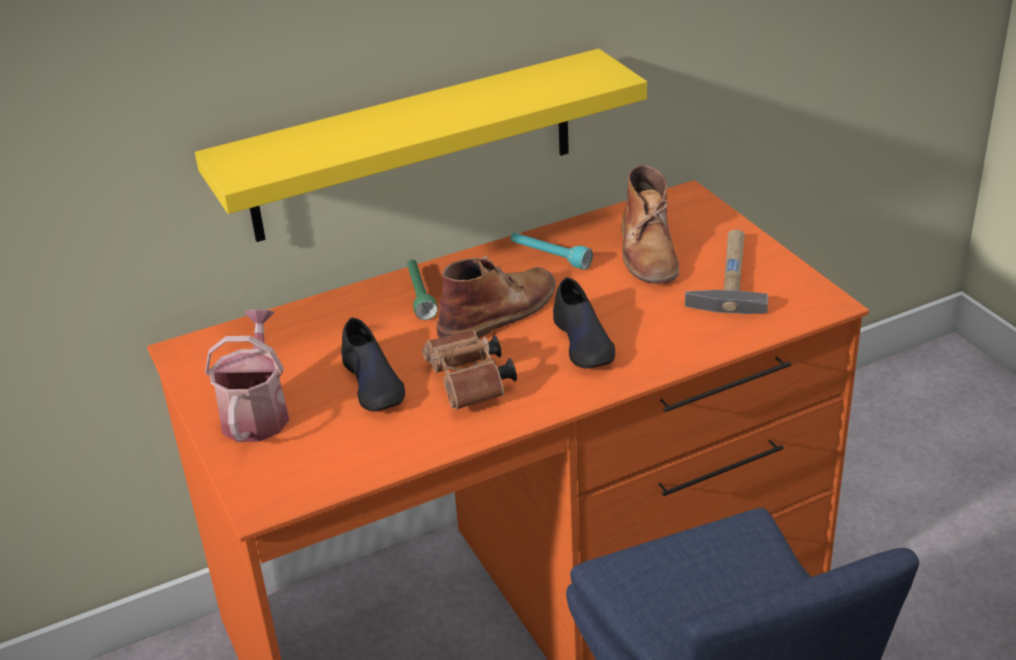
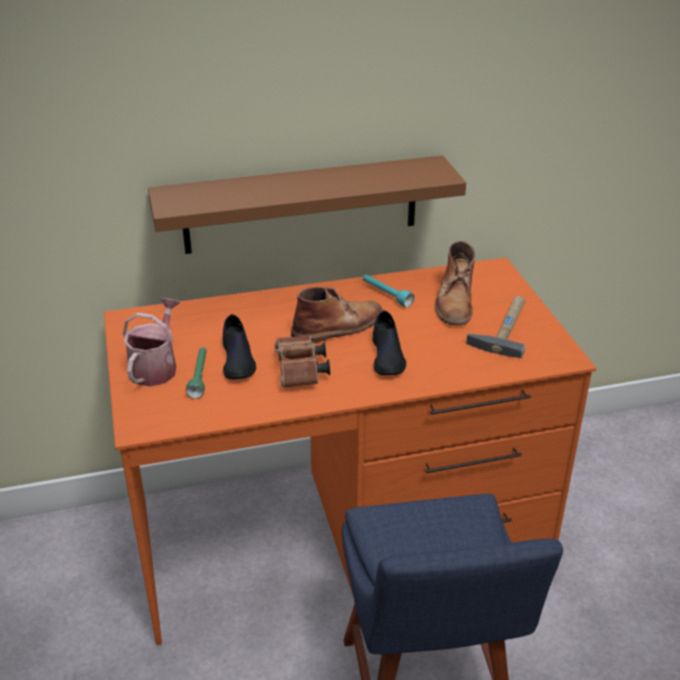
camera: 10 degrees right, 0 degrees up
(413, 146) = (301, 205): yellow shelf -> brown shelf
(419, 295) = (289, 307): green flashlight -> green flashlight (199, 377)

